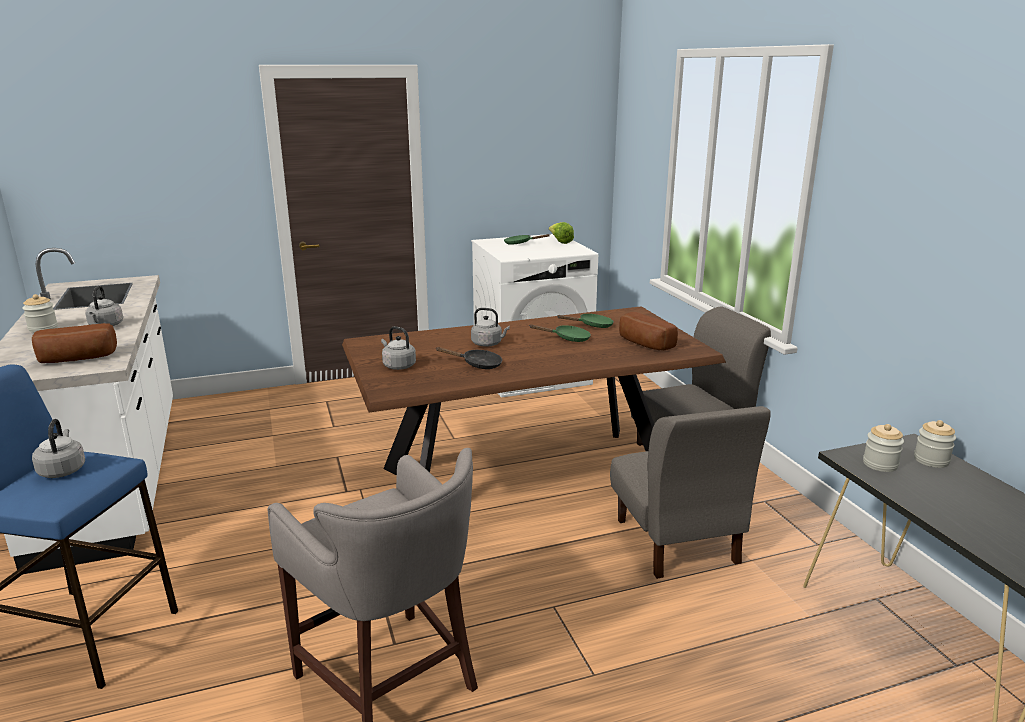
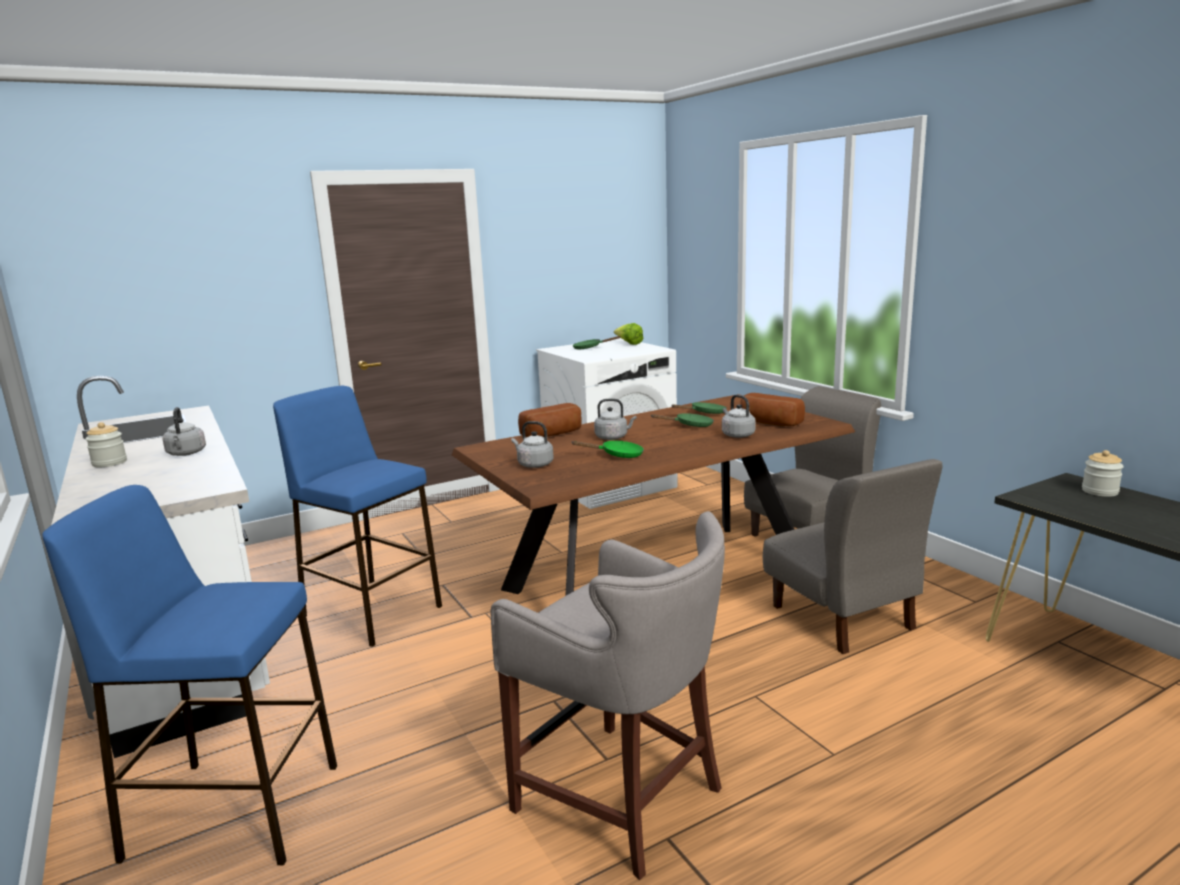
camera: 10 degrees left, 5 degrees down
(63, 470) = (216, 601): grey kettle -> grey kettle (737, 435)
(77, 359) = (178, 485): bread -> bread (554, 434)
(267, 473) = (371, 611): none -> blue stool
(478, 364) = (617, 455): black frying pan -> green frying pan
(880, 464) = (1058, 500): jar -> none

